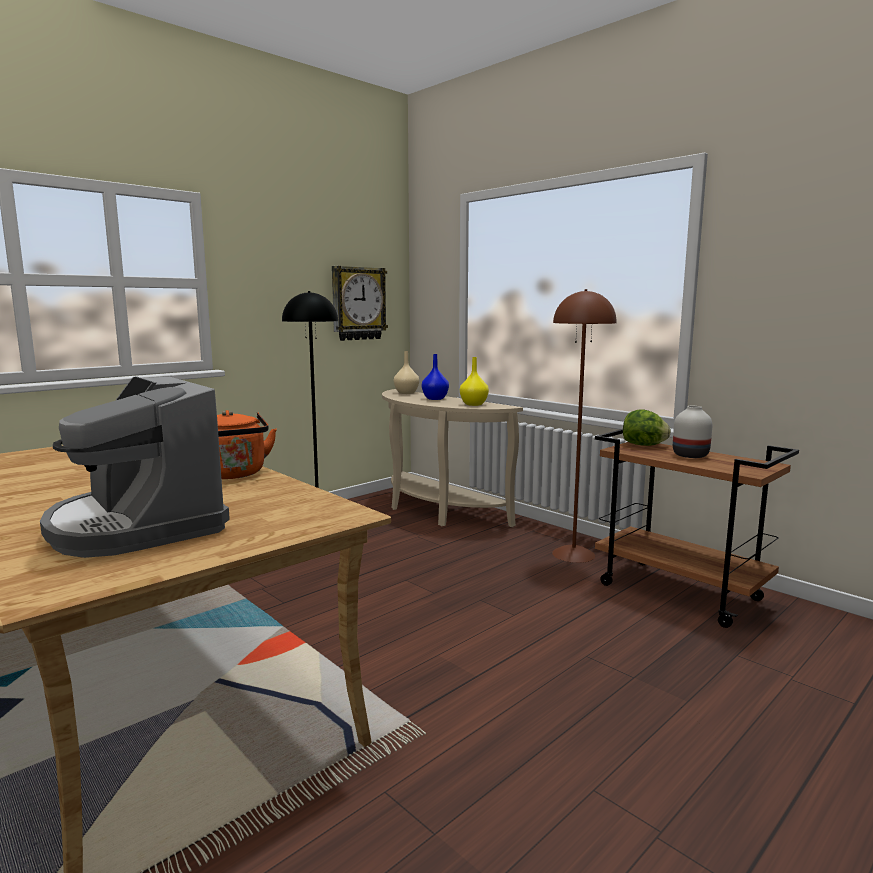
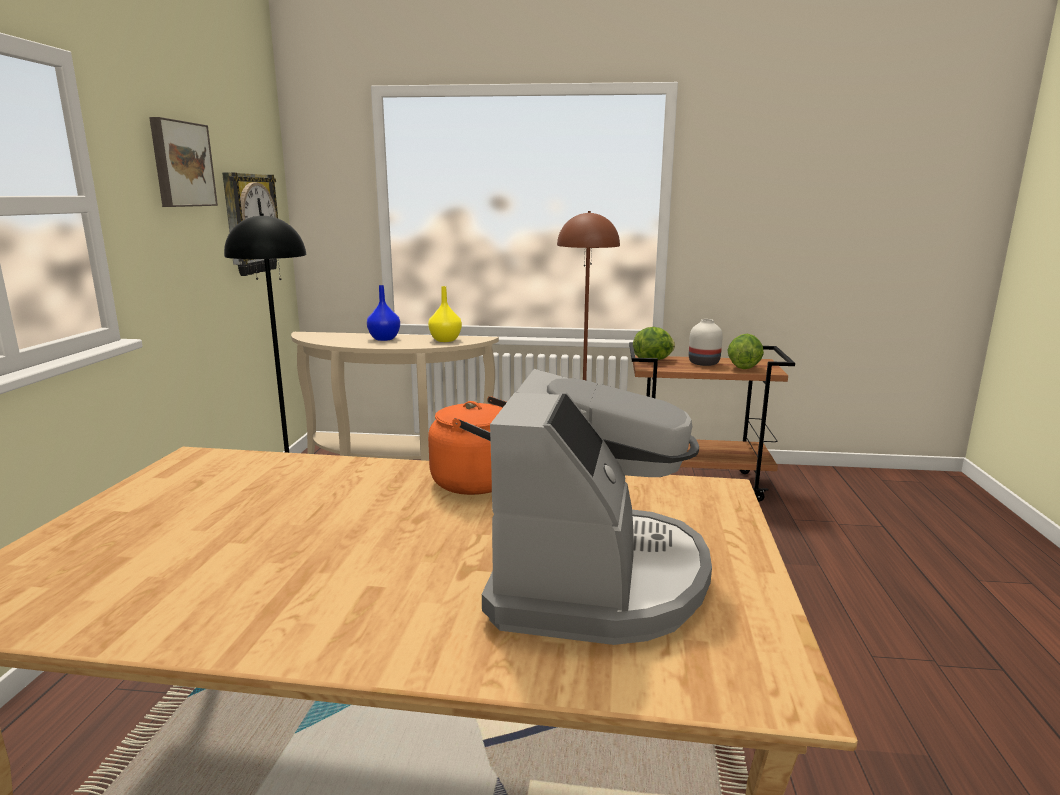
camera: 40 degrees left, 5 degrees up
(137, 526) = (597, 578): coffee machine -> coffee machine turned 90 degrees counterclockwise
(289, 260) = (181, 164): none -> picture
(406, 393) = (328, 335): beige vase -> none
(724, 465) = (743, 368): none -> lettuce

